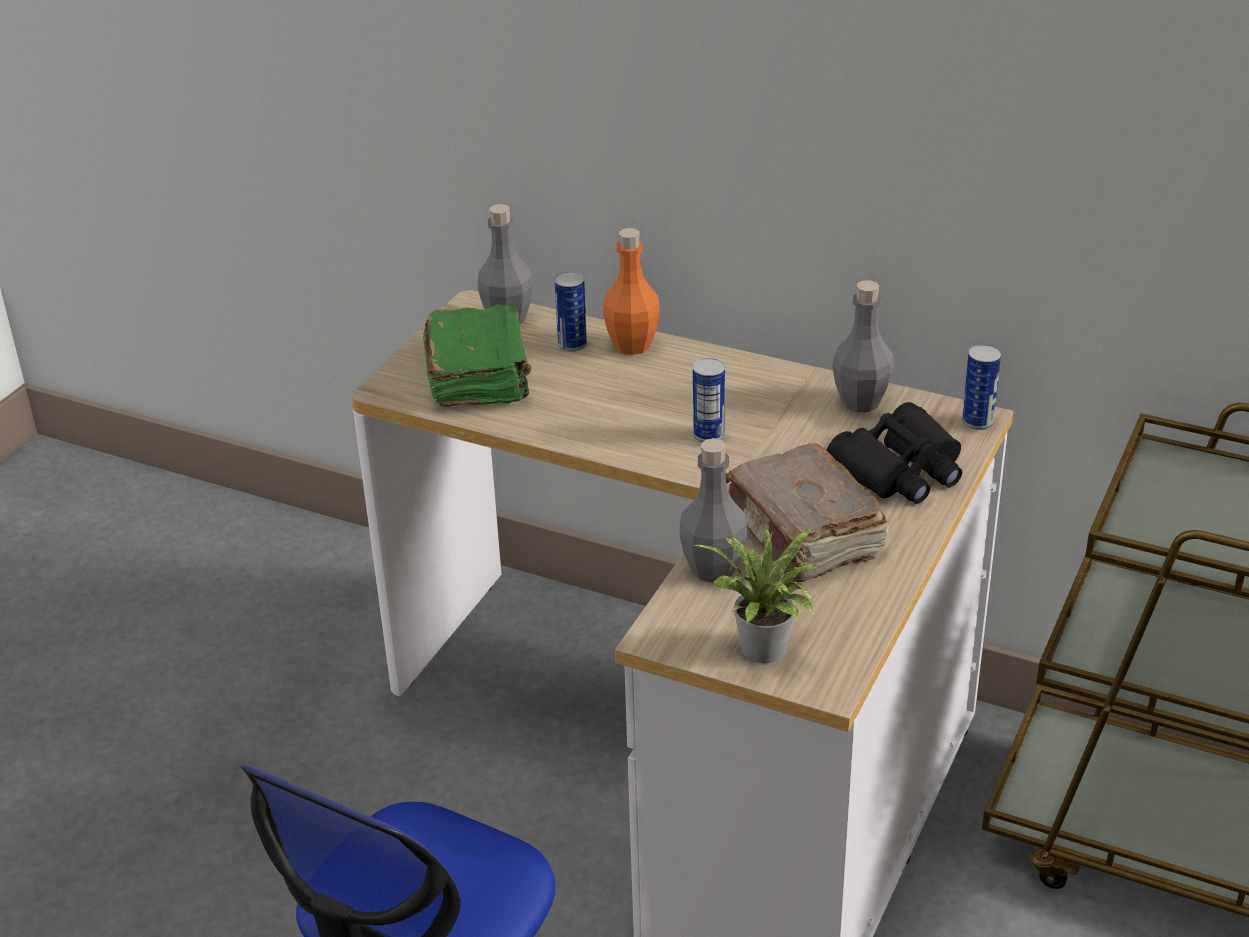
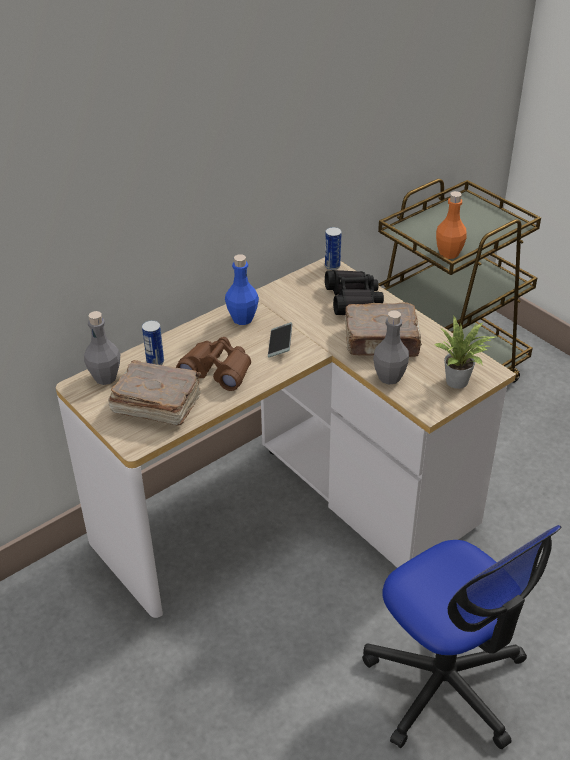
camera: 65 degrees left, 5 degrees up
(479, 377) = (156, 404): green book -> brown book
(594, 401) = (217, 371): none -> brown binoculars
(632, 345) = (175, 342): orange bottle -> orange bottle (449, 253)
(708, 435) = (280, 344): can -> phone
(742, 382) = (242, 319): none -> blue bottle
(861, 402) = (290, 290): grey bottle -> none

